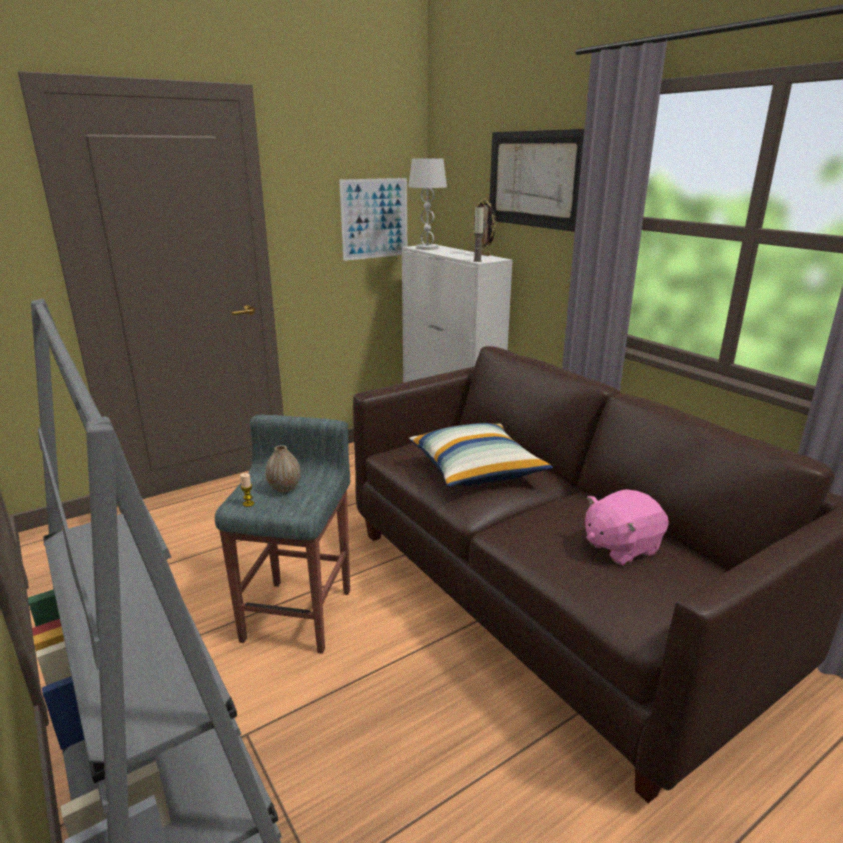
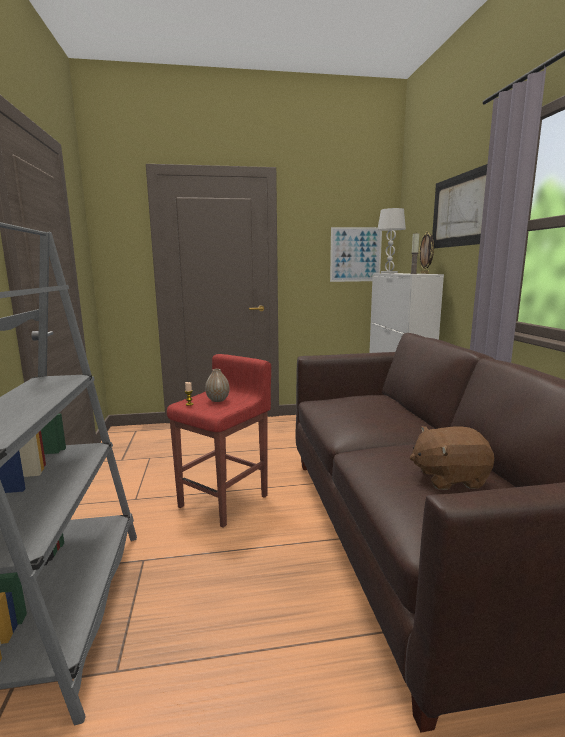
camera: 25 degrees right, 10 degrees down
(299, 614) = (225, 500): grey stool -> red stool
(476, 470) = (365, 414): pillow -> none
(620, 547) = (449, 478): pink plush toy -> brown plush toy

